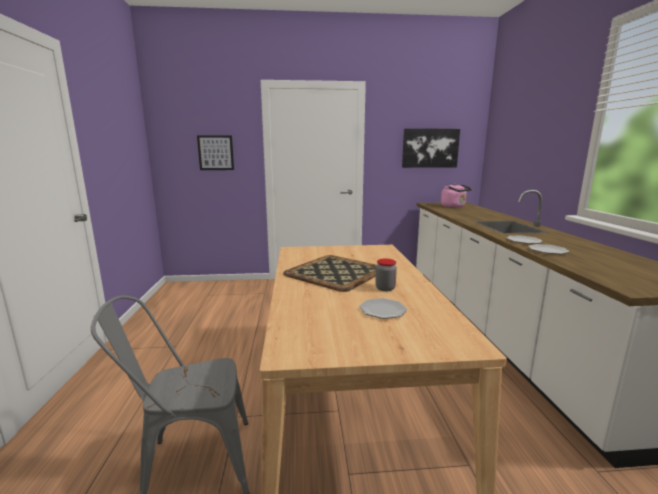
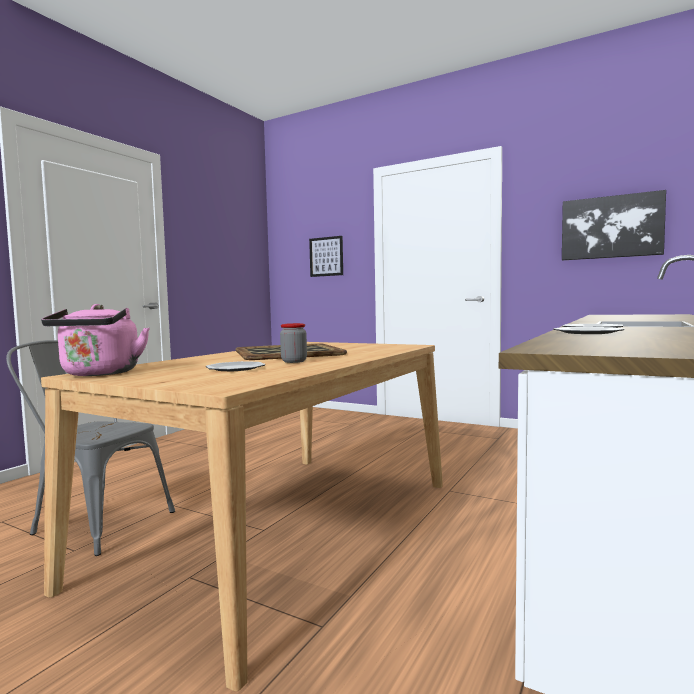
camera: 35 degrees right, 10 degrees down
(454, 206) = (638, 315): pink kettle -> pink kettle (99, 374)

